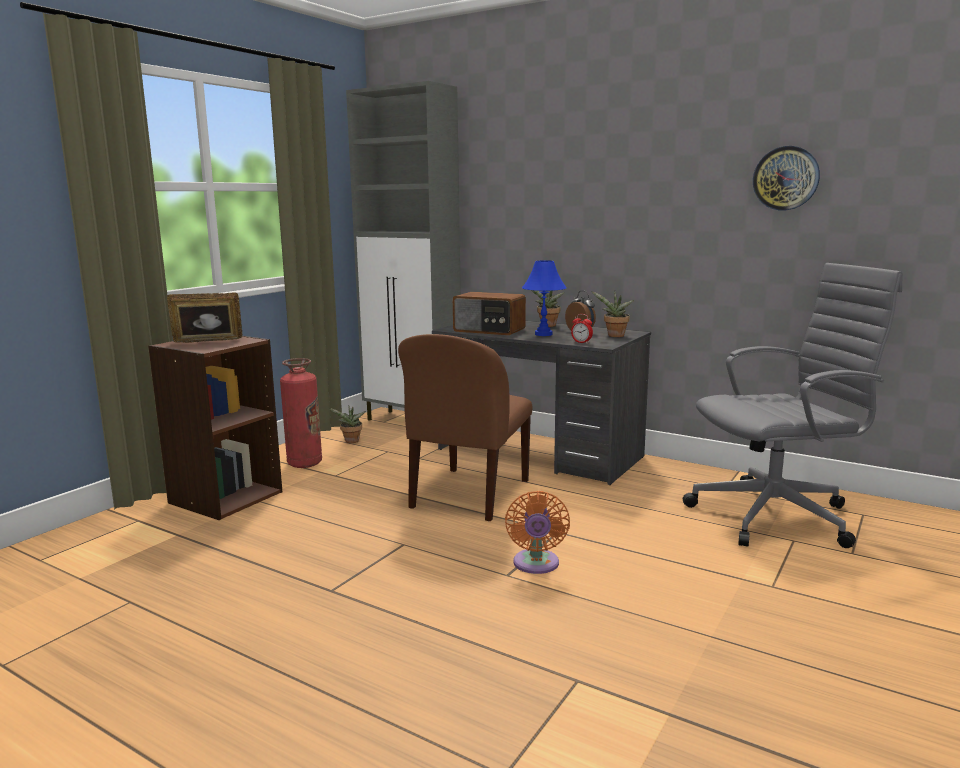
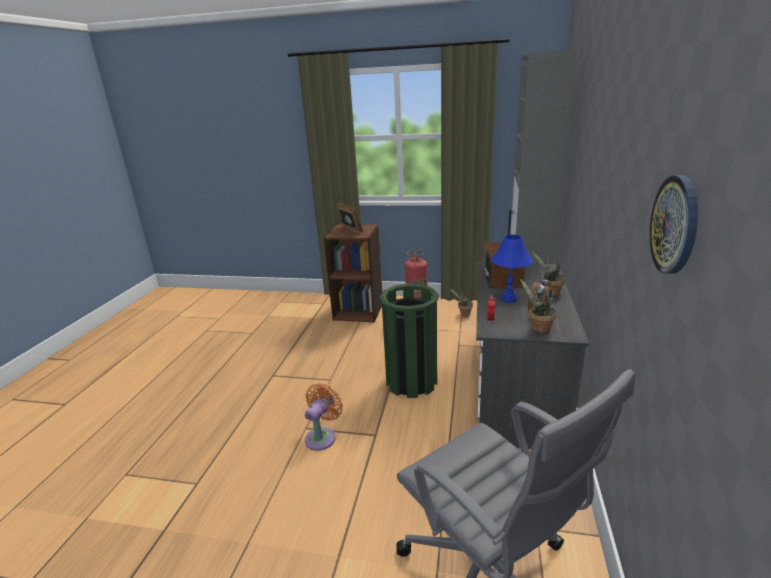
camera: 70 degrees right, 10 degrees up
(468, 495) = (411, 382): brown chair -> green trash can
(536, 565) = (322, 436): orange fan -> orange fan turned 135 degrees clockwise

